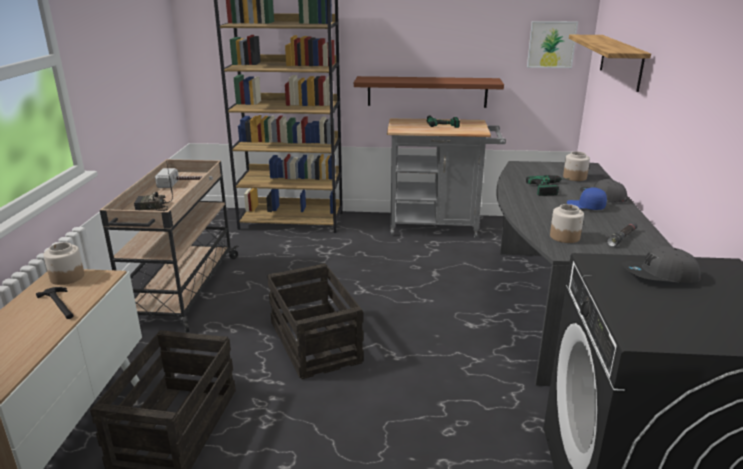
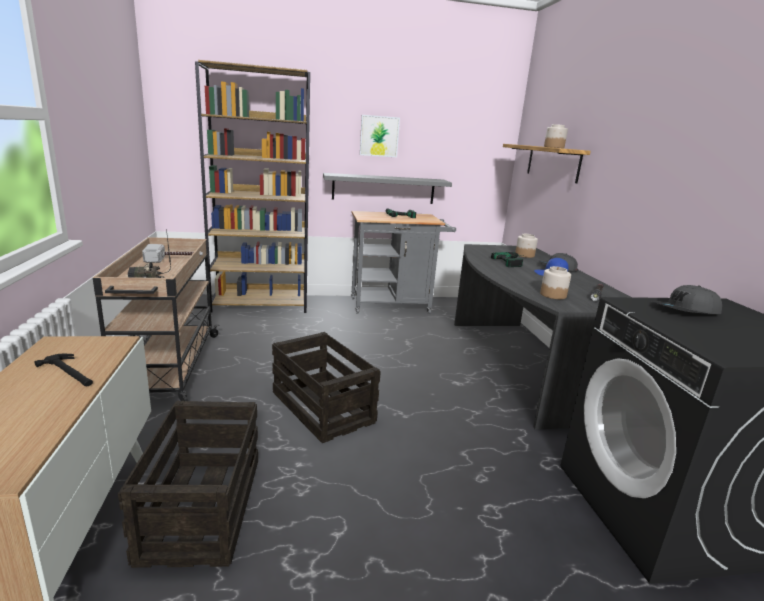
camera: 15 degrees left, 5 degrees down
(67, 277) = (68, 344): jar -> jar (553, 147)
(427, 91) = (383, 189): brown shelf -> grey shelf
(551, 44) = (484, 153): picture -> picture (379, 136)

